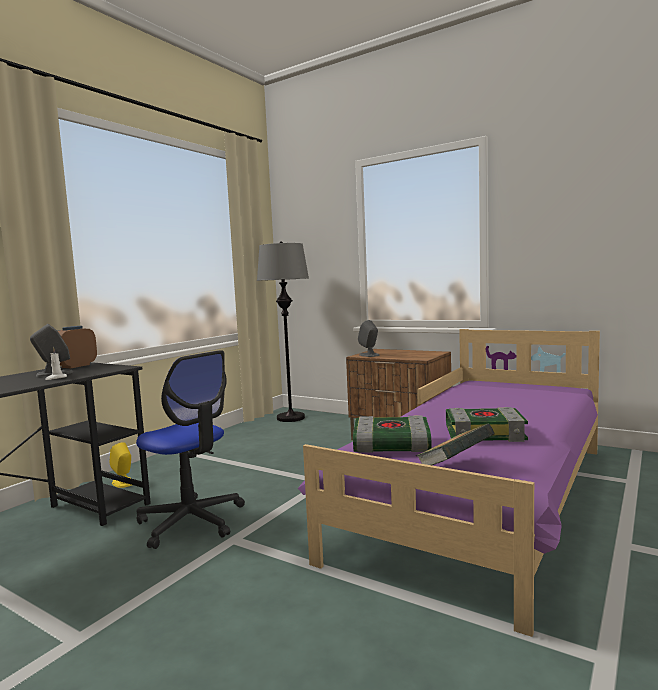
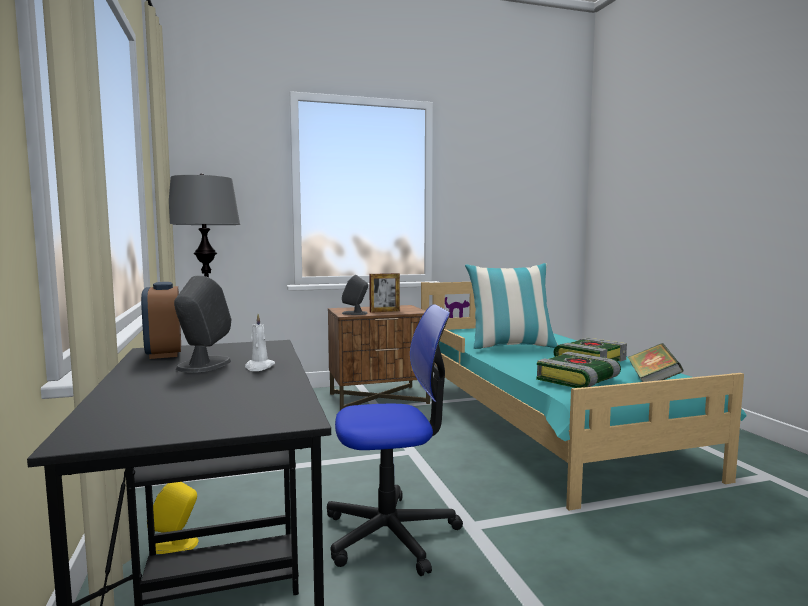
camera: 50 degrees left, 0 degrees up
(397, 355) = (384, 311): none -> picture frame
(466, 405) = (511, 346): none -> pillow
(484, 498) = (542, 423): purple bed -> turquoise bed

